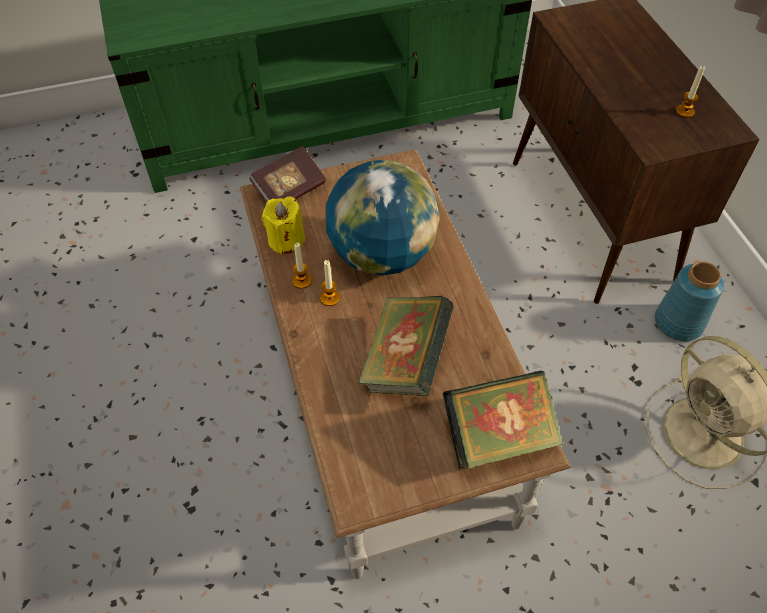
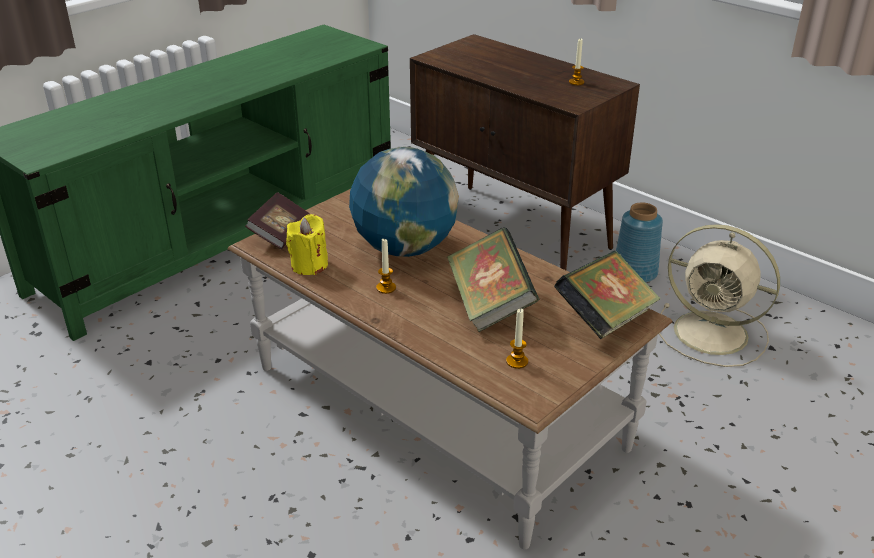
camera: 30 degrees left, 20 degrees down
(302, 281) = (350, 285): candle -> candle (517, 361)

